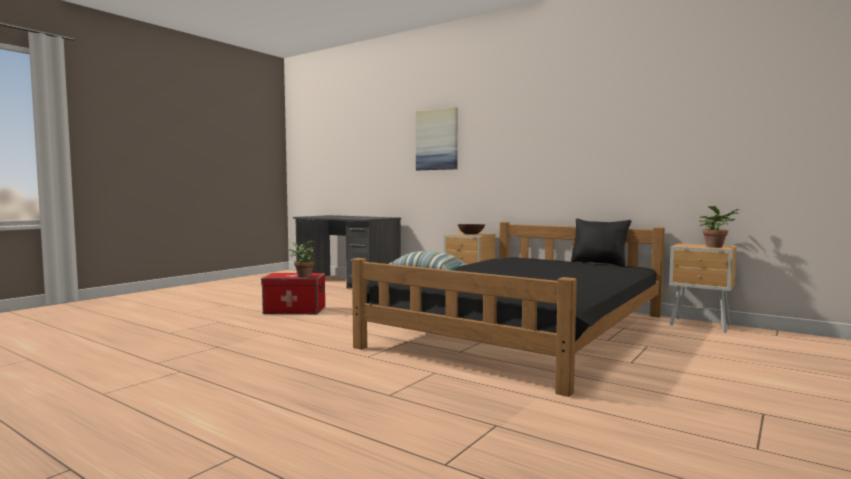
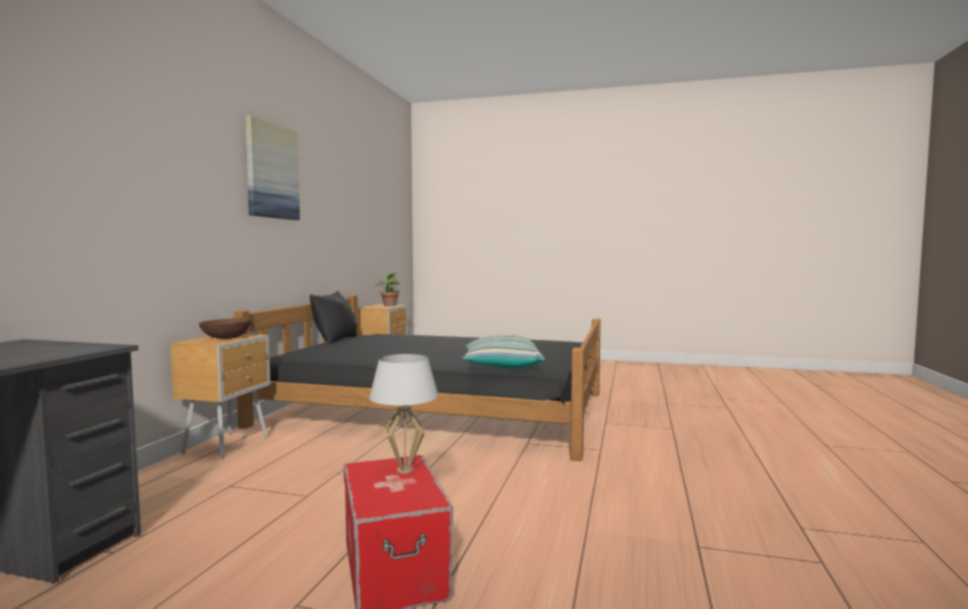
camera: 110 degrees left, 0 degrees up
(302, 276) = (405, 470): potted plant -> white table lamp
(437, 140) = (106, 150): picture -> picture (271, 171)

